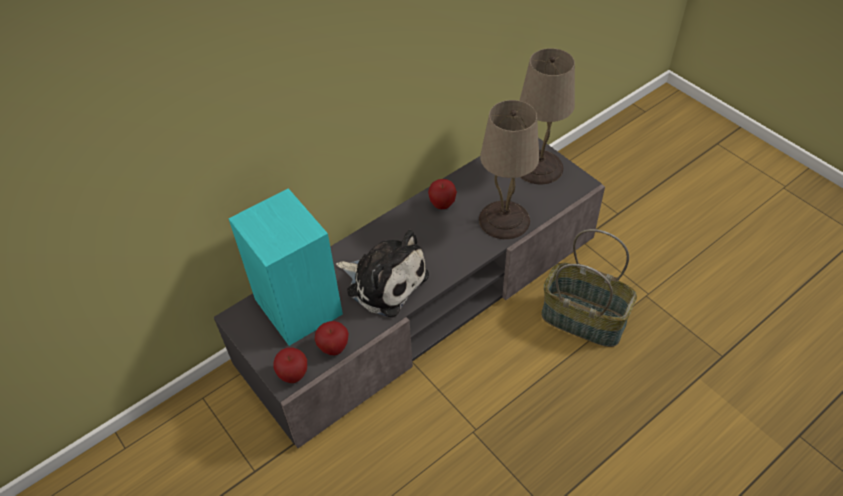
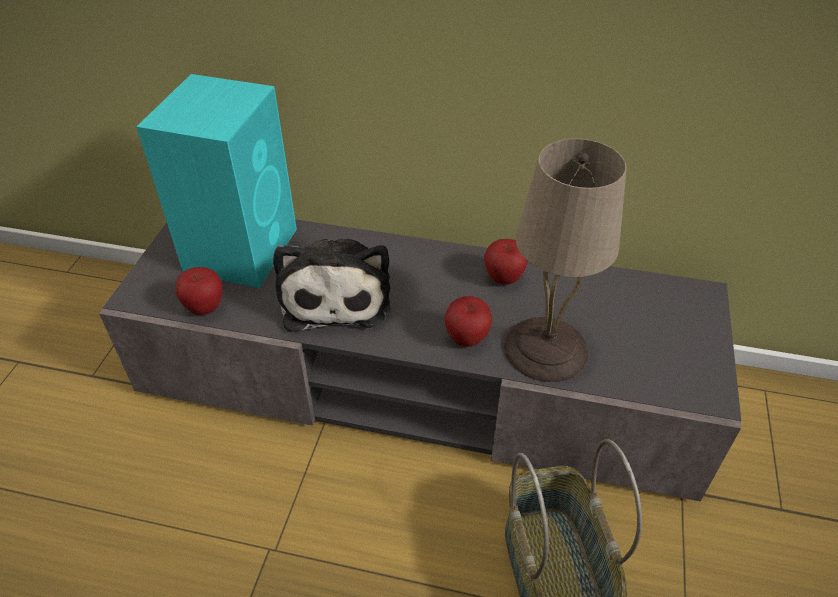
camera: 50 degrees right, 5 degrees down
(293, 375) = (145, 298): apple -> apple (466, 339)
(539, 166) = (680, 333): beige table lamp -> none

